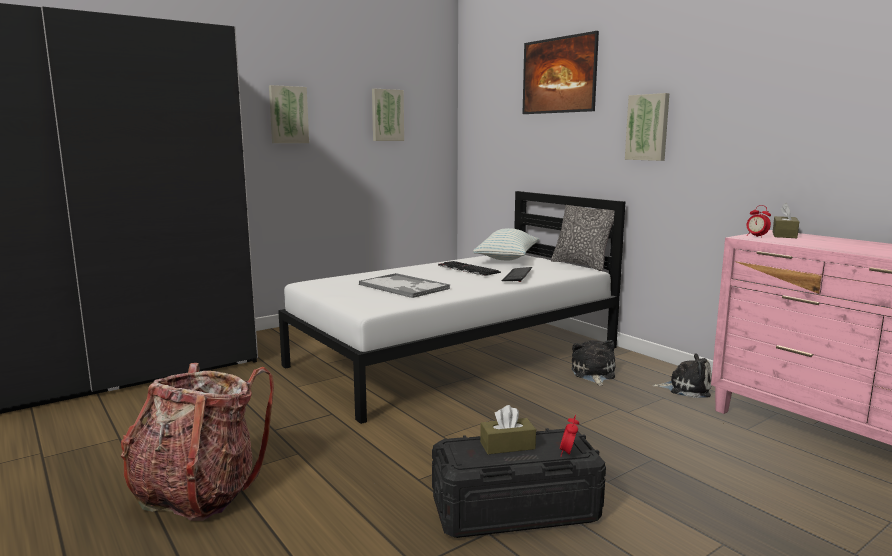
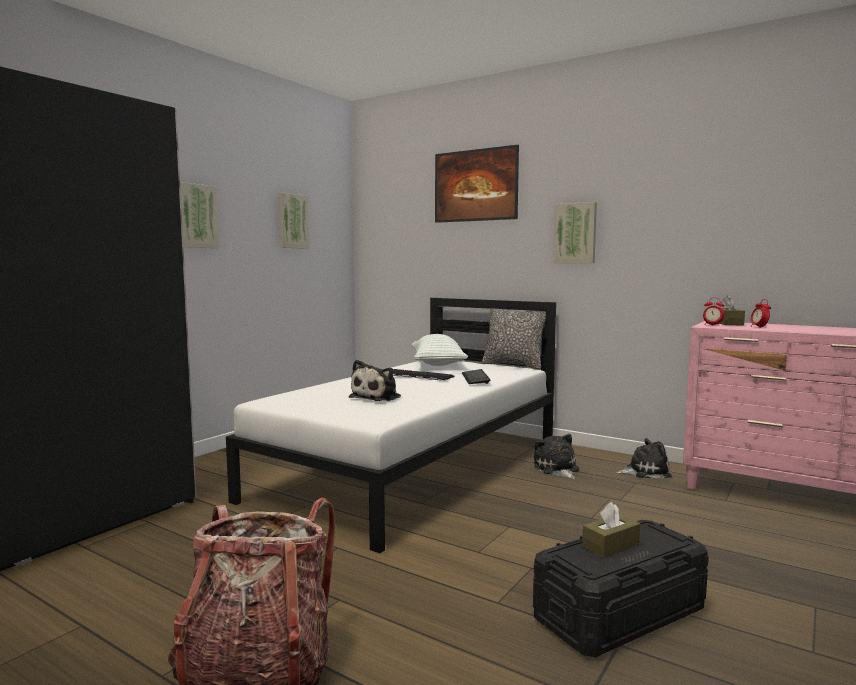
camera: 20 degrees left, 5 degrees down
(404, 287) = (377, 397): tray -> plush toy
(568, 453) = (671, 543): alarm clock -> alarm clock (759, 327)

